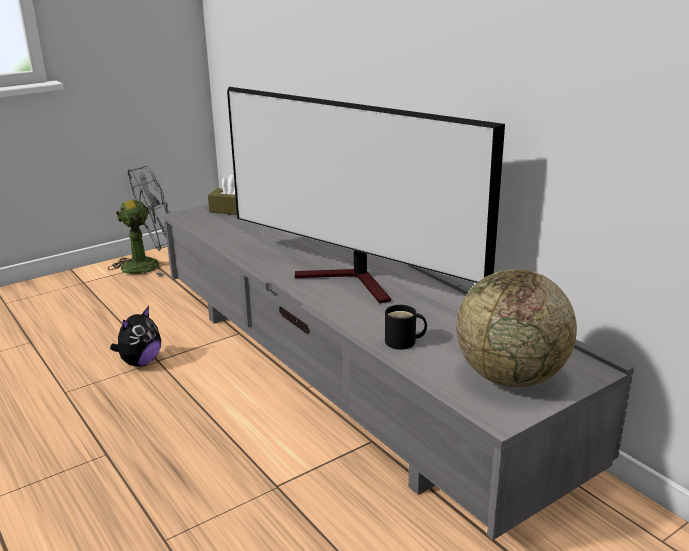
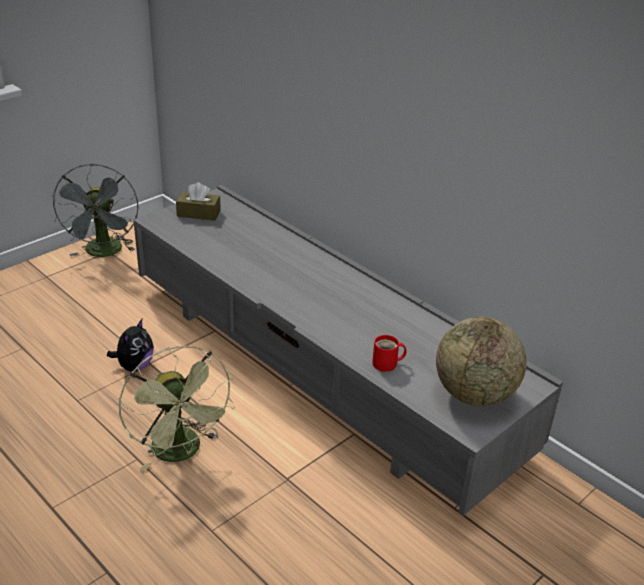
camera: 10 degrees left, 10 degrees up
(149, 265) = (104, 253): grey fan -> grey fan turned 120 degrees clockwise
(160, 450) = (182, 452): none -> green fan
(354, 282) = (332, 300): television -> none
(403, 342) = (387, 364): black mug -> red mug

